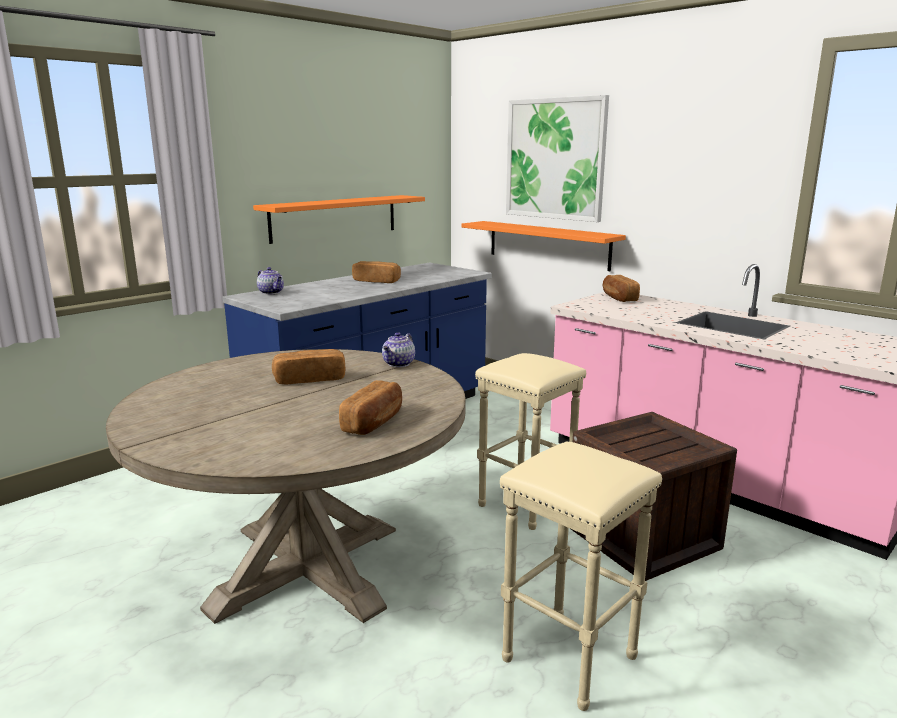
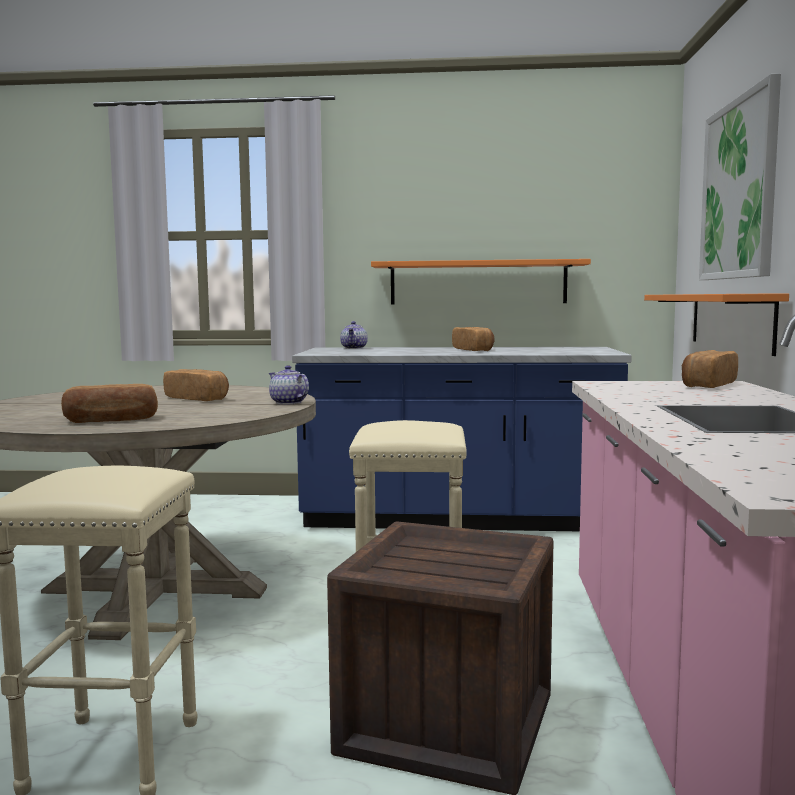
camera: 50 degrees right, 10 degrees down
(399, 364) = (287, 403): teapot -> teapot turned 60 degrees clockwise

